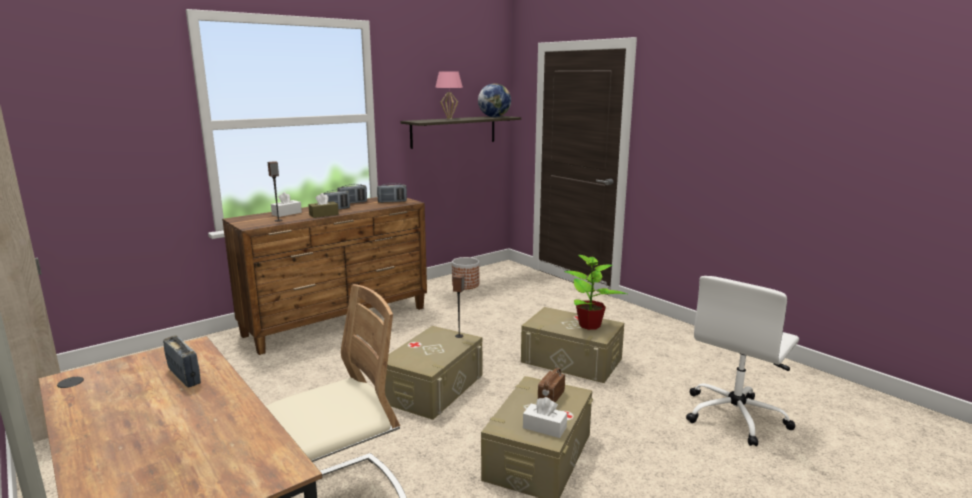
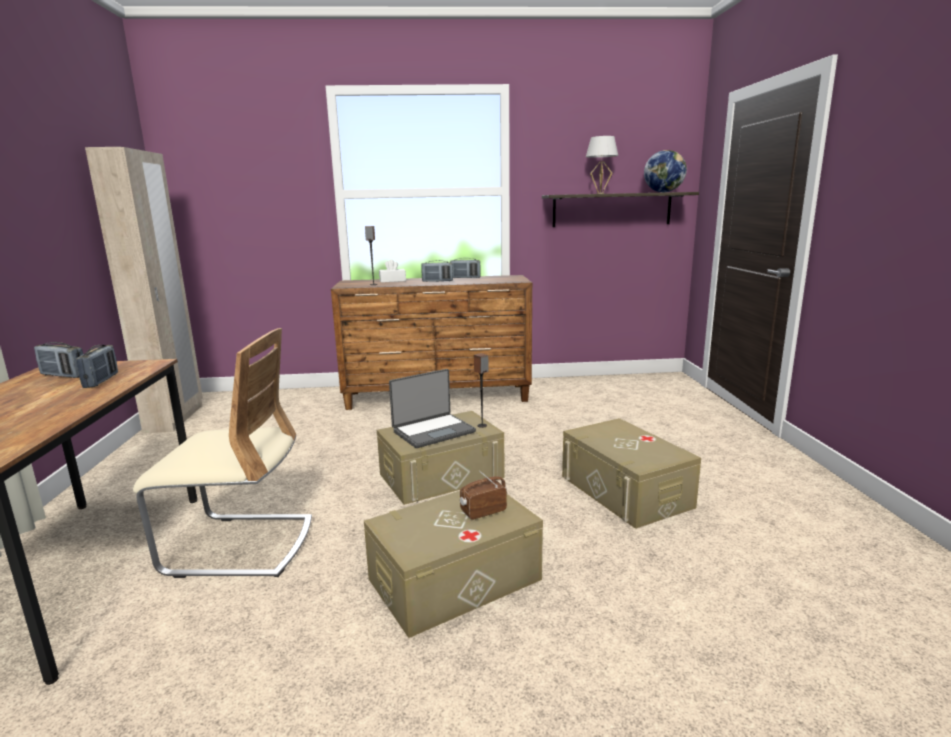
camera: 35 degrees right, 0 degrees up
(324, 215) = (418, 284): brown tissue box -> none
(392, 202) = (502, 279): radio -> radio (64, 375)
(428, 350) = (433, 431): none -> laptop
(449, 119) = (600, 193): pink table lamp -> white table lamp
(465, 284) = (600, 388): planter -> none
(544, 427) = (428, 540): white tissue box -> none
(590, 325) = (647, 450): potted plant -> none
(735, 416) = (792, 639): white office chair -> none

